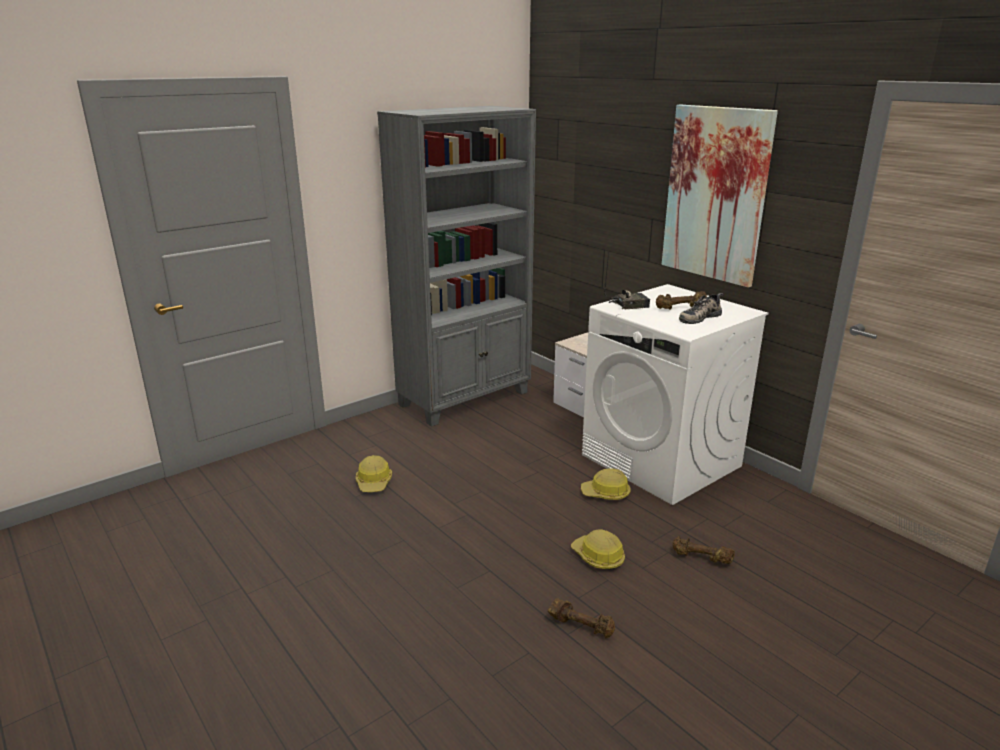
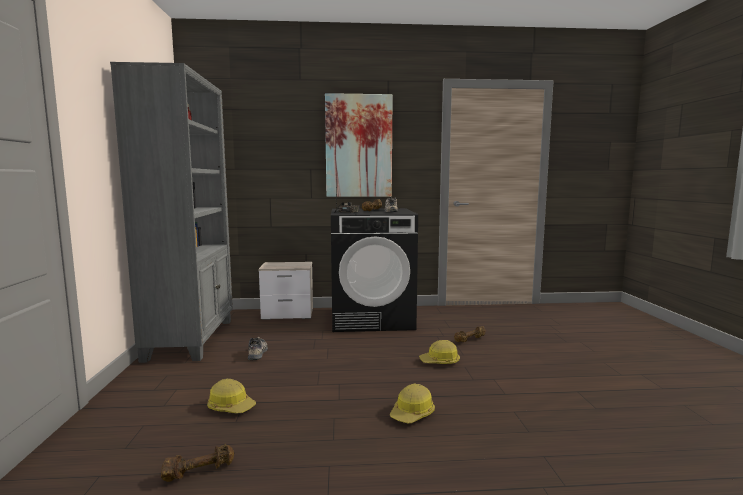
camera: 55 degrees left, 15 degrees down
(479, 442) = (258, 352): none -> shoe
(581, 625) = (500, 387): brown dumbbell -> brown dumbbell (199, 471)
(606, 493) = (381, 339): hard hat -> hard hat (412, 414)
(661, 461) = (372, 318): white washing machine -> black washing machine

